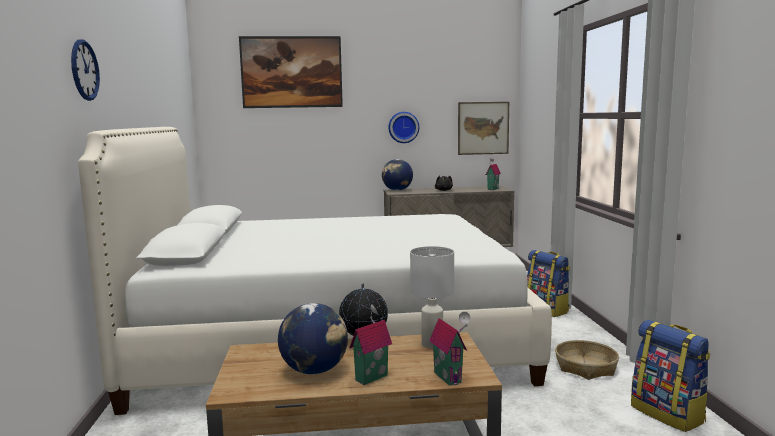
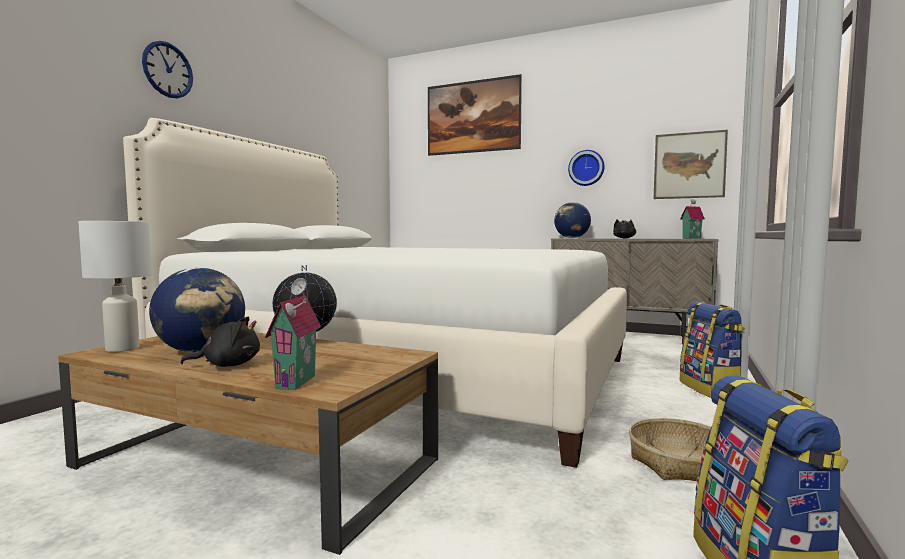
camera: 30 degrees right, 5 degrees down
(370, 377) = (228, 365): toy house -> black plush toy
(431, 344) = (368, 353): white table lamp -> white table lamp (123, 348)

